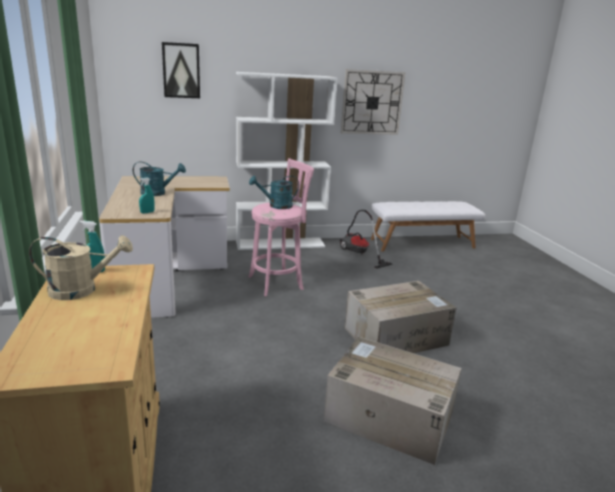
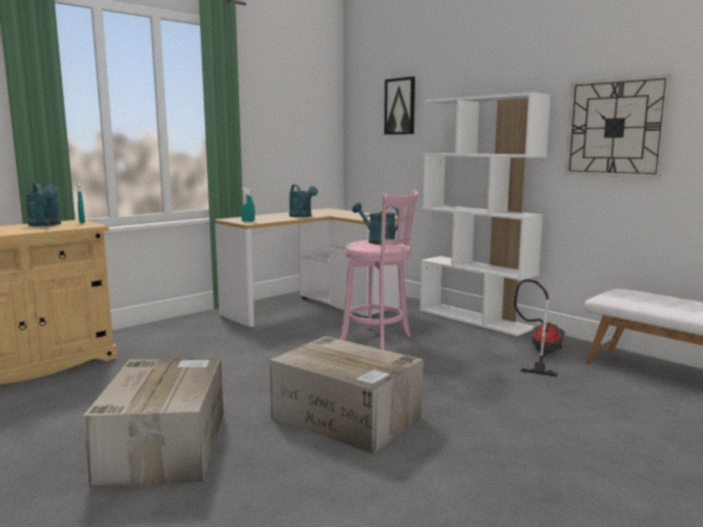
camera: 60 degrees right, 10 degrees down
(81, 290) = (47, 225): beige watering can -> turquoise watering can

